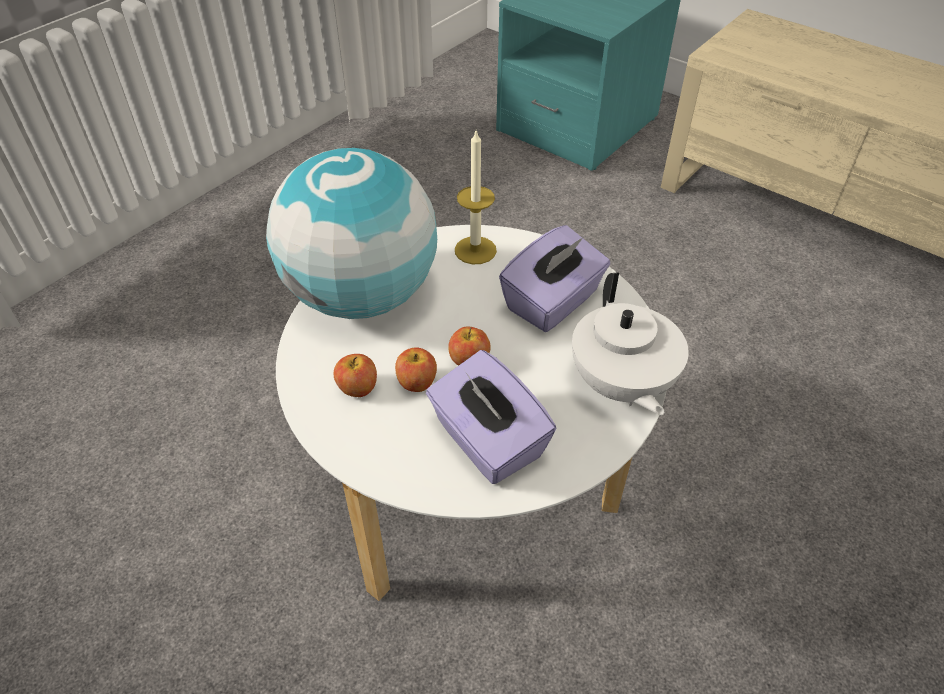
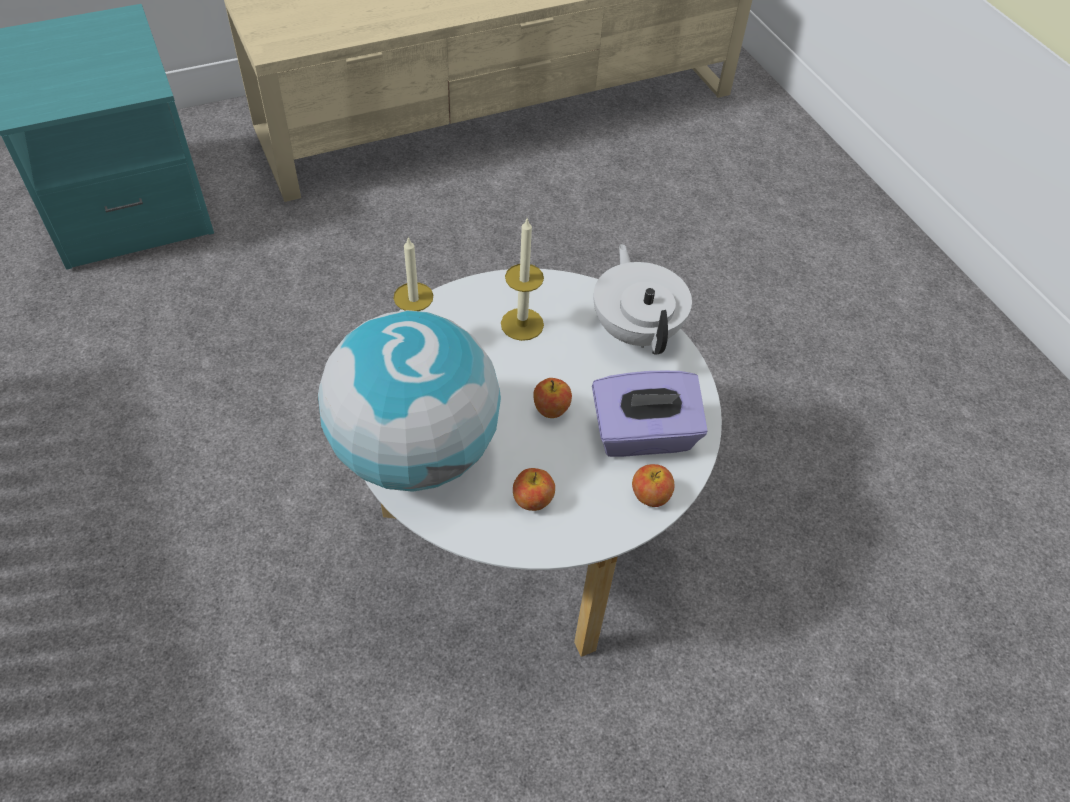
camera: 65 degrees left, 5 degrees up
(417, 382) = (553, 455): apple -> apple (650, 496)
(553, 302) = (522, 324): purple tissue box -> candle
(620, 385) = (636, 329): white teapot -> white teapot turned 120 degrees counterclockwise

